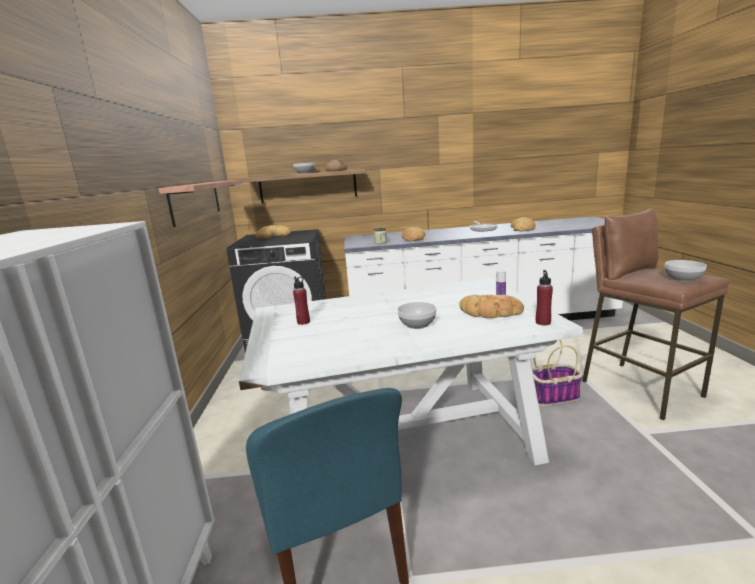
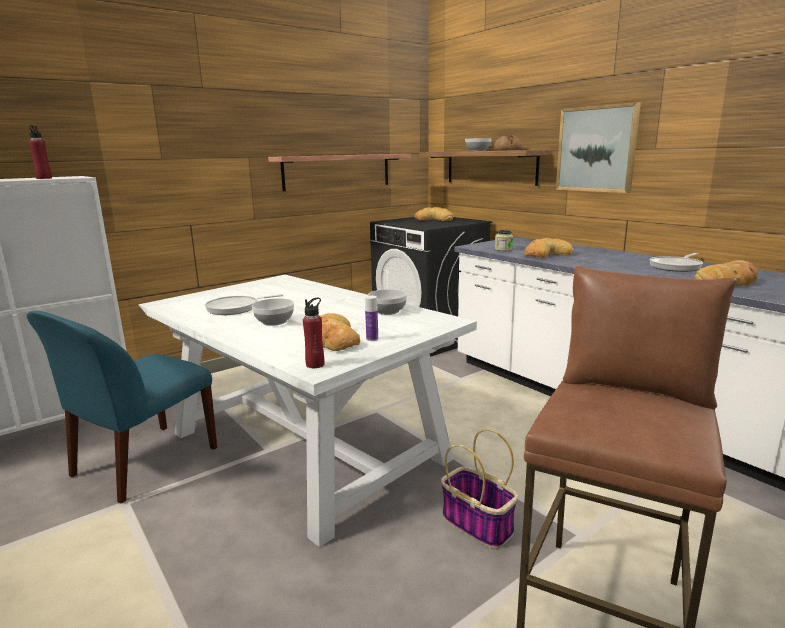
camera: 55 degrees right, 0 degrees up
(303, 322) = (258, 291): red bottle -> red bottle (44, 178)
(349, 334) = (235, 308): none -> frying pan
(400, 166) = (596, 149): none -> picture
(683, 279) = (618, 426): bowl -> bowl (387, 311)

